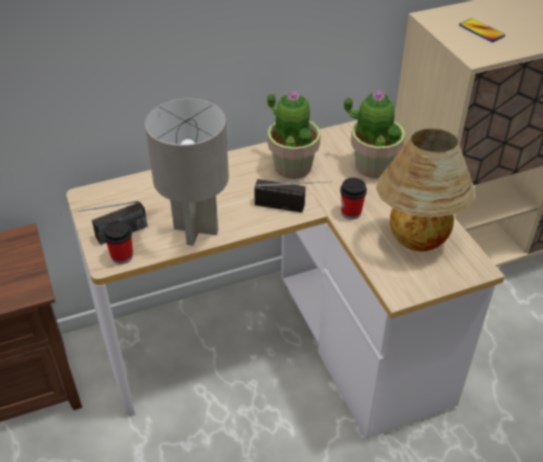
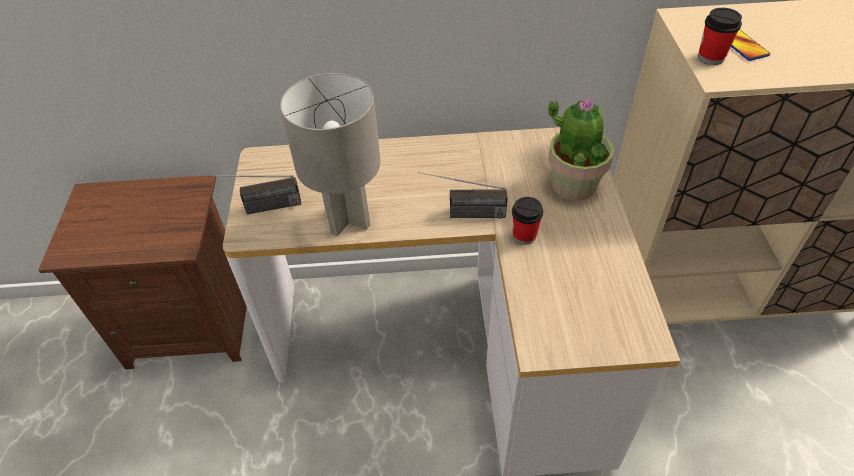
camera: 20 degrees right, 5 degrees up
(122, 256) = (261, 232): cup -> cup (711, 58)
(293, 166) = (482, 167): potted plant -> none
(293, 206) = (462, 214): radio -> radio turned 150 degrees clockwise
(414, 242) = (584, 289): table lamp -> none

